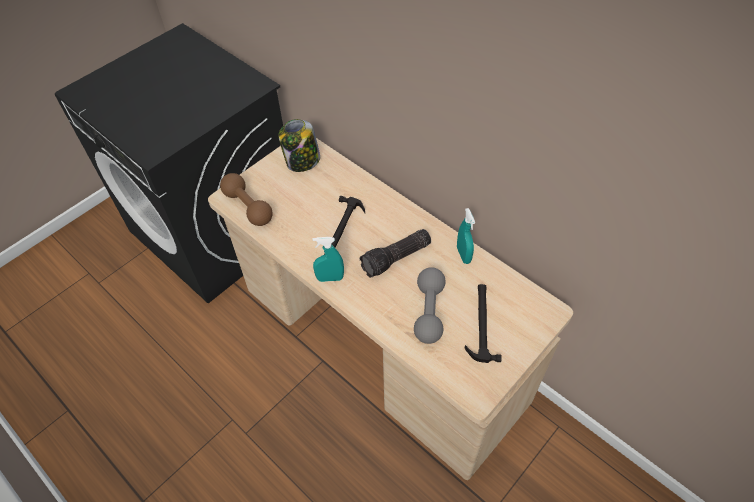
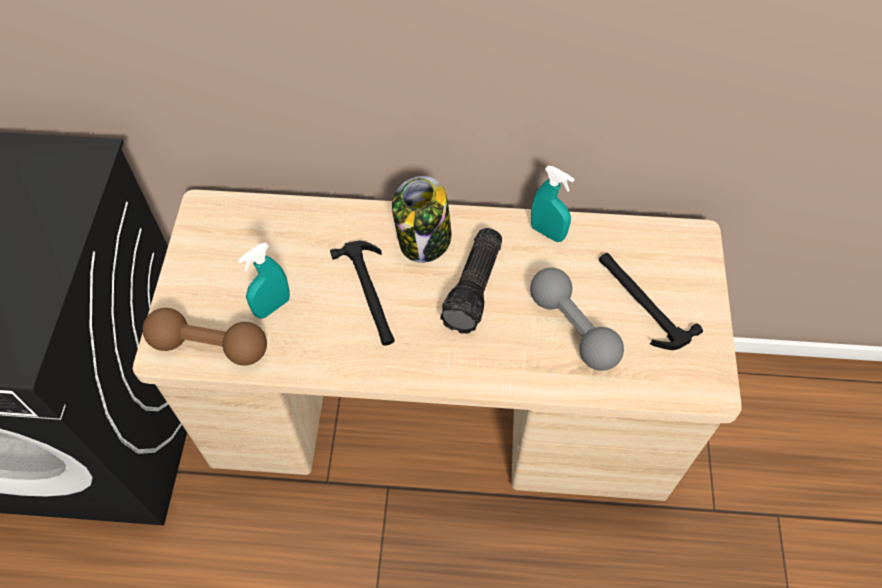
camera: 40 degrees left, 5 degrees up
(302, 161) = (228, 235): jar -> jar (424, 240)
(330, 278) = (417, 368): turquoise spray bottle -> turquoise spray bottle (272, 307)

